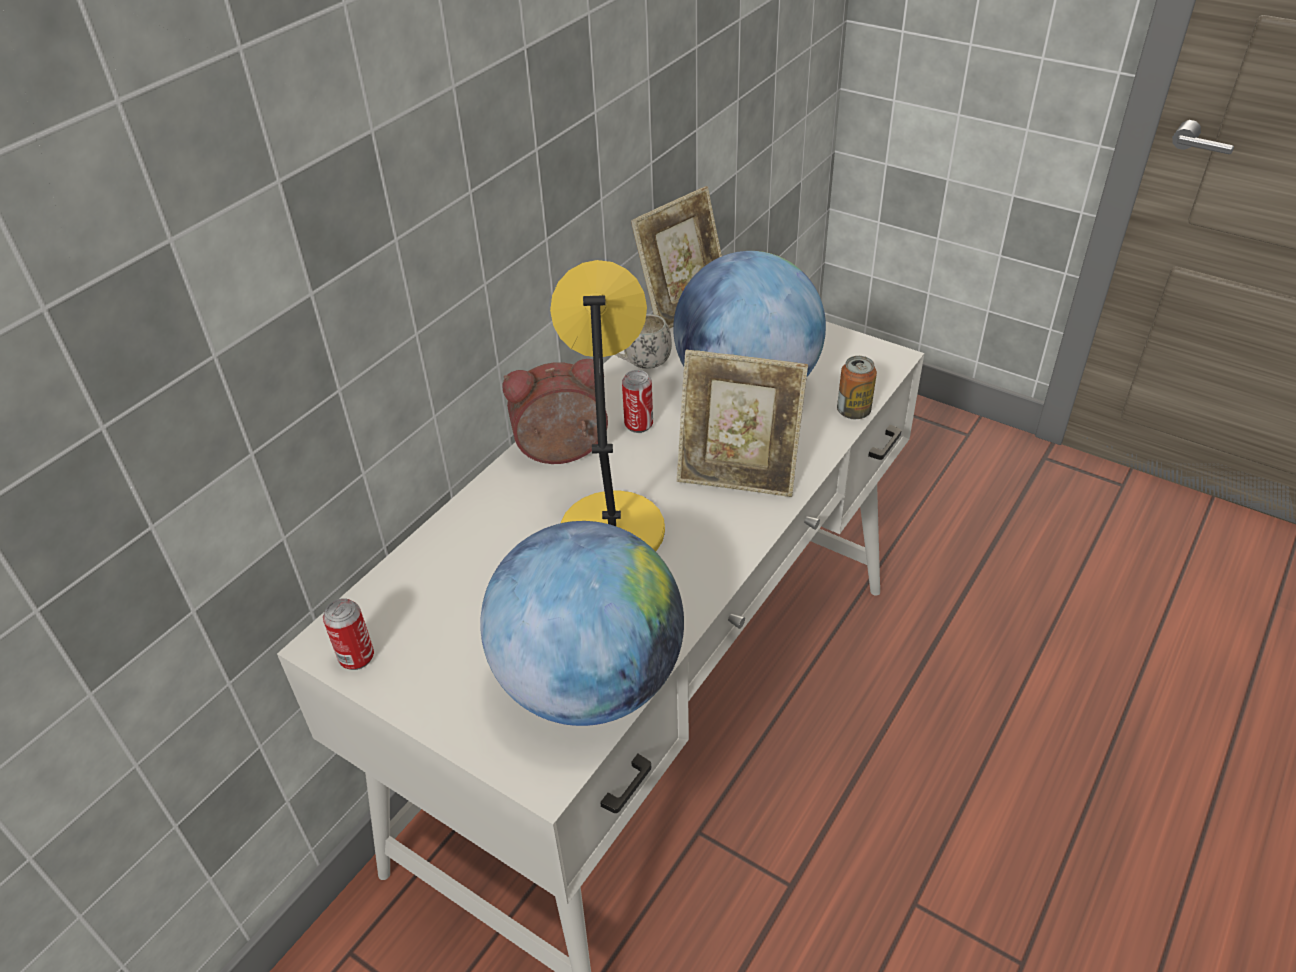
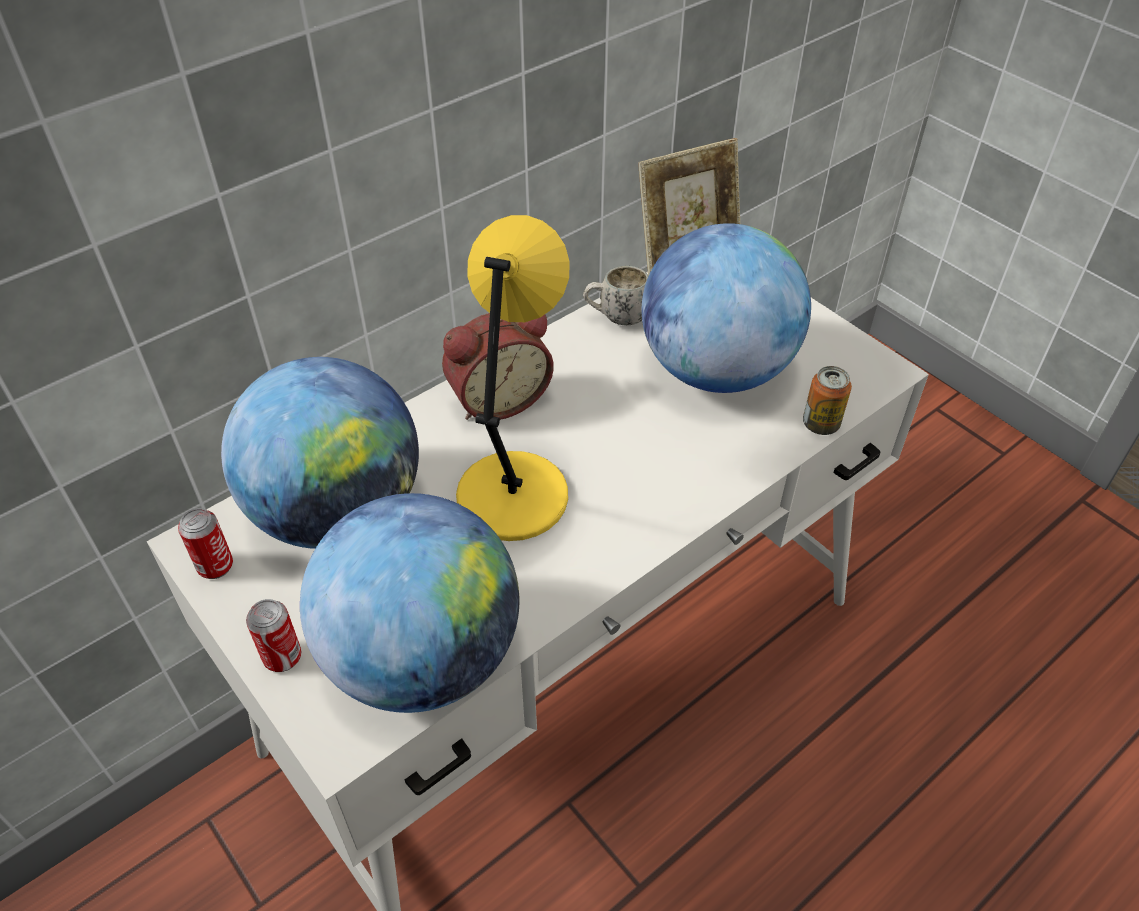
camera: 15 degrees right, 5 degrees up
(455, 583) = (338, 513): none -> globe
(562, 453) = (498, 398): alarm clock -> alarm clock turned 150 degrees clockwise
(638, 424) = (587, 385): can -> can (282, 657)
(738, 475) = (667, 466): picture frame -> none

